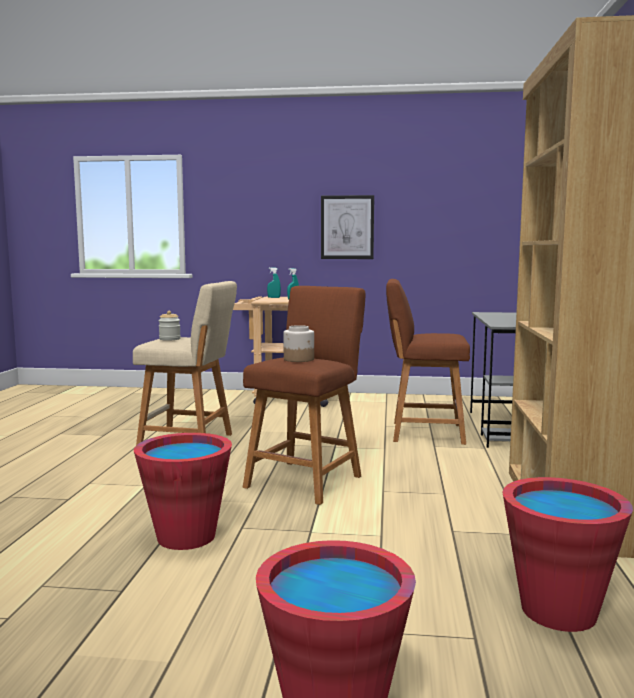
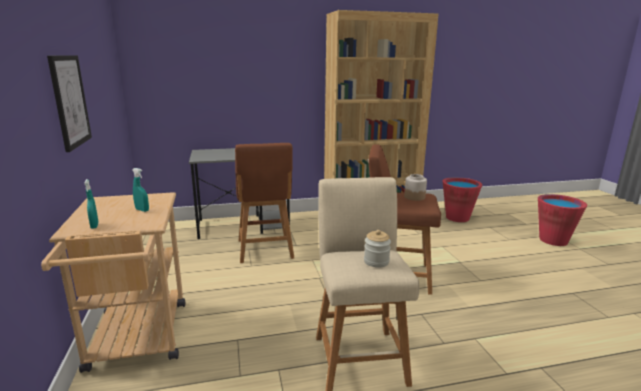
camera: 110 degrees left, 10 degrees up
(186, 537) = (511, 293): red bucket -> none

